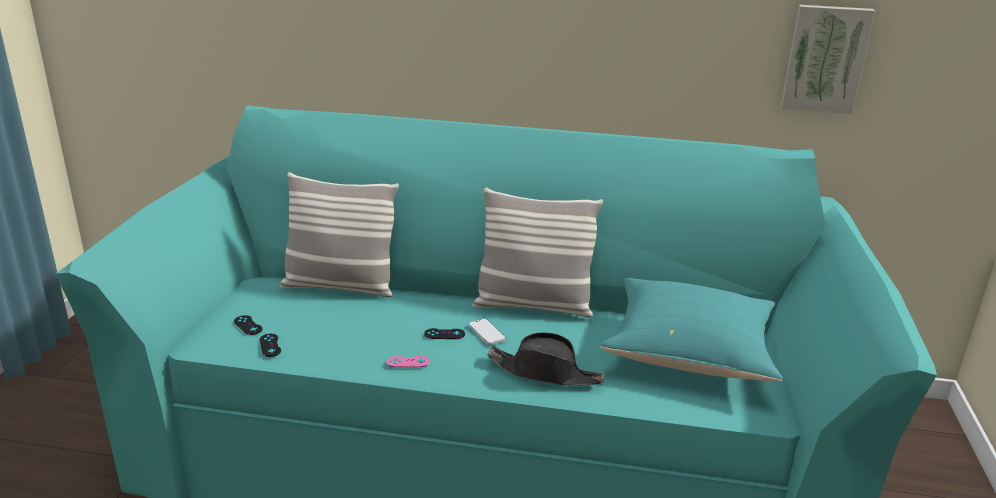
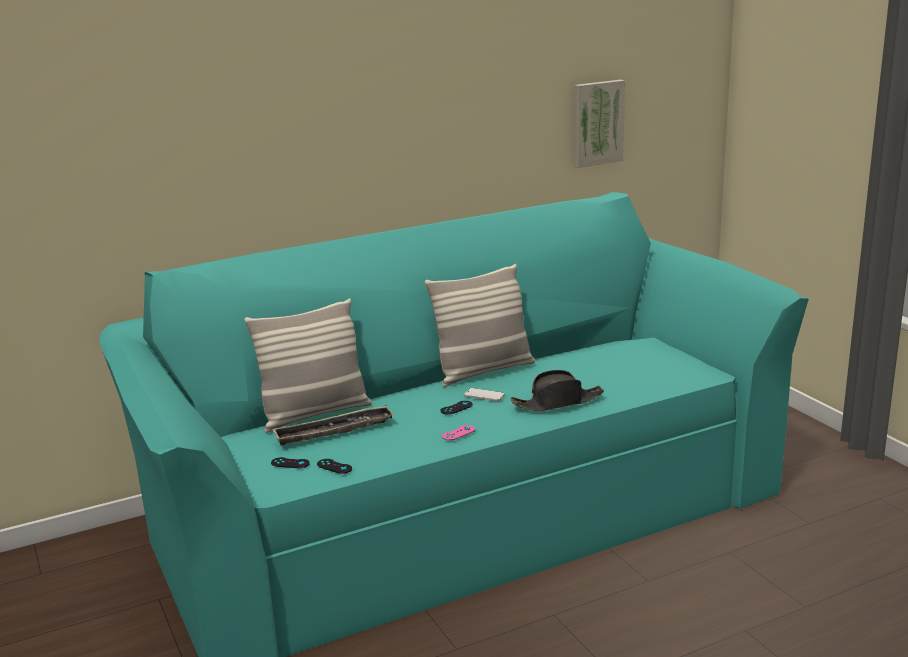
camera: 35 degrees left, 5 degrees down
(320, 310) = (334, 431): none -> tray
(690, 353) = (622, 360): turquoise pillow -> none

